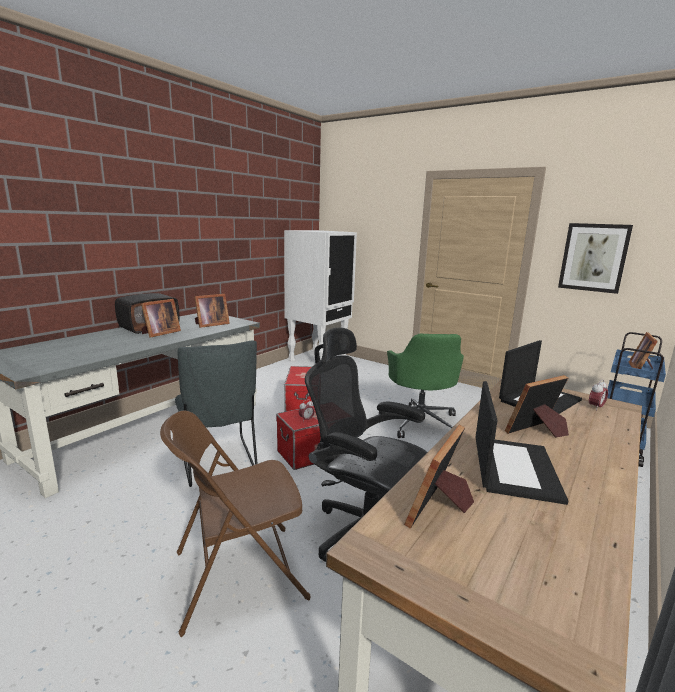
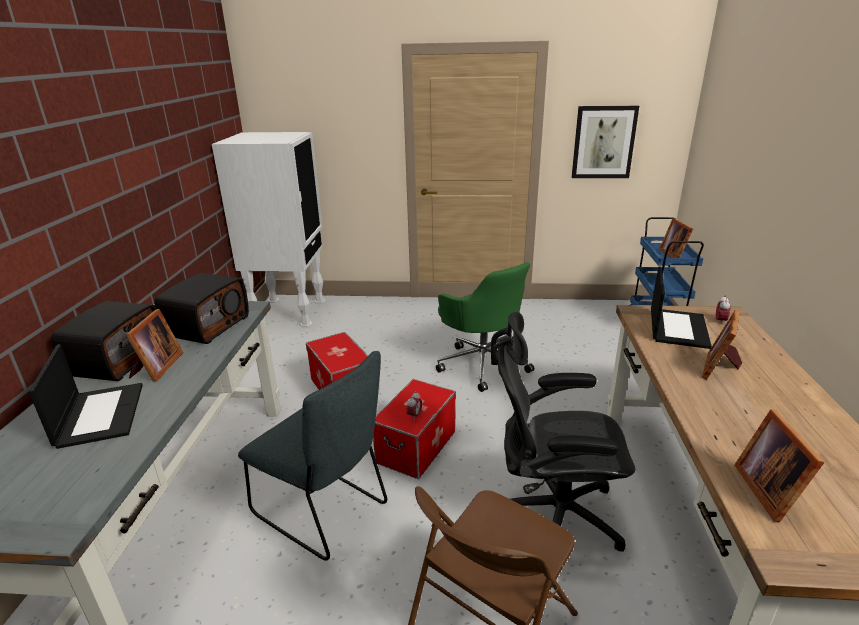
camera: 30 degrees left, 10 degrees up
(210, 324) = (207, 326): picture frame -> radio
(513, 467) = (754, 417): laptop -> laptop (100, 414)

